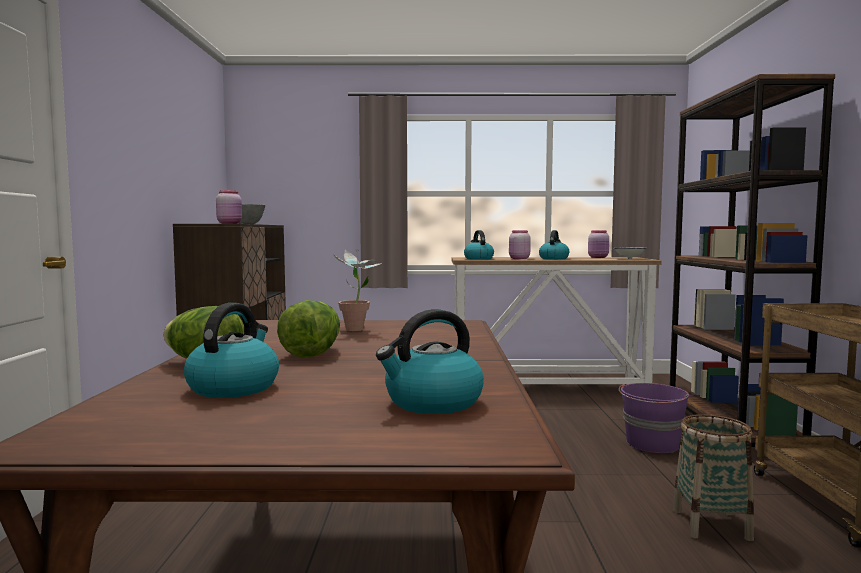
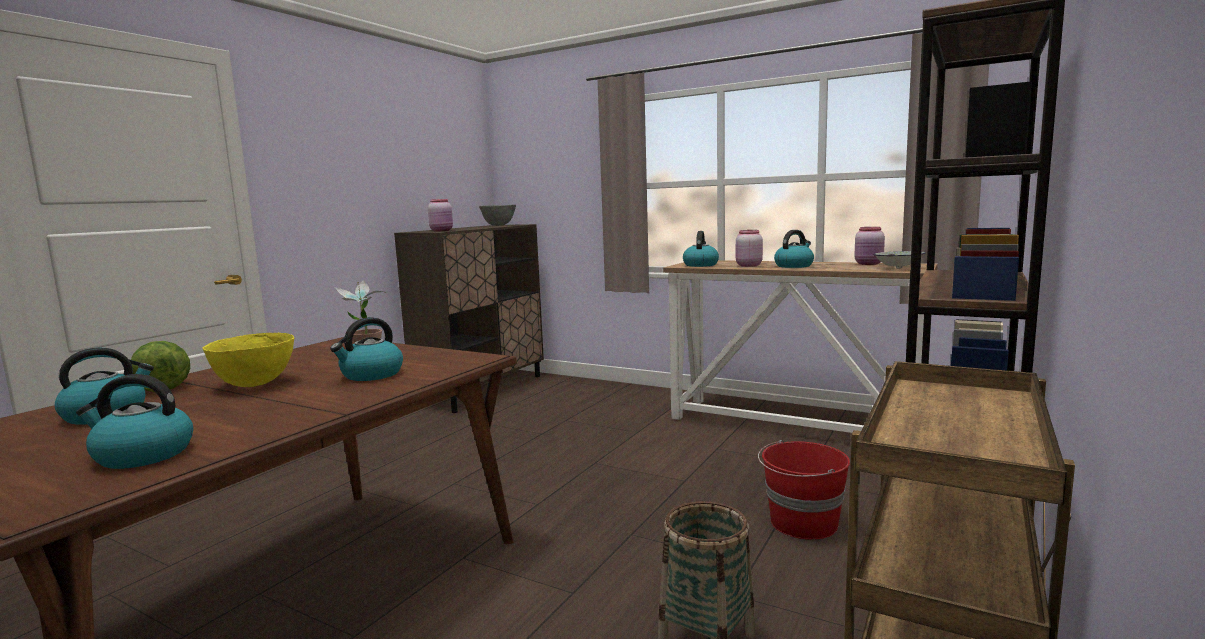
camera: 30 degrees right, 5 degrees up
(313, 353) = (254, 384): lettuce -> yellow bowl
(411, 338) = (371, 375): none -> kettle
(652, 444) = (802, 523): purple bucket -> red bucket

